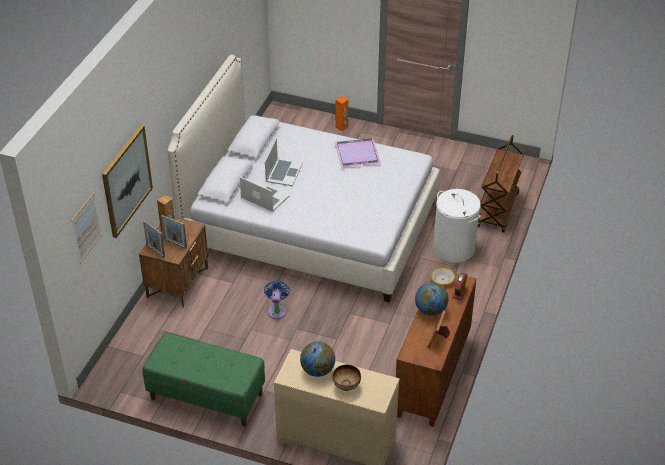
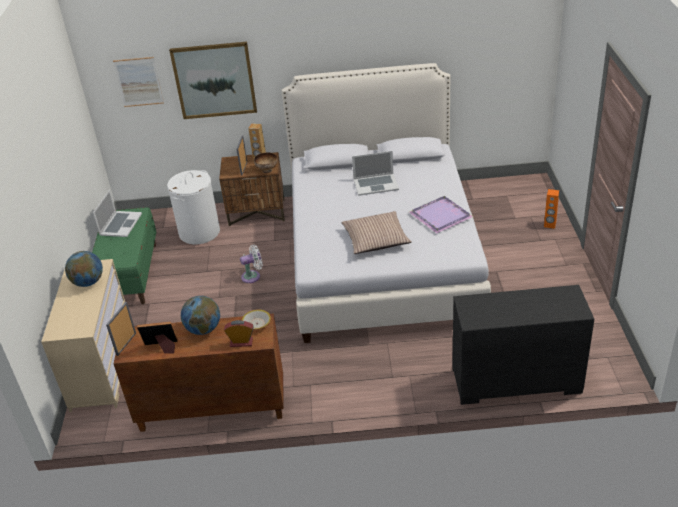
camera: 70 degrees right, 5 degrees down
(155, 251) = (229, 163): picture frame -> picture frame (126, 344)
(264, 197) = (331, 186): laptop -> laptop (120, 224)
(277, 310) = (253, 276): blue fan -> white fan
(346, 386) = (71, 306): bowl -> bowl (266, 170)
(362, 196) = (376, 239): none -> pillow
(454, 248) = (420, 365): white laundry basket -> white laundry basket (199, 232)
(498, 210) = (515, 382): brown cart -> black dresser

